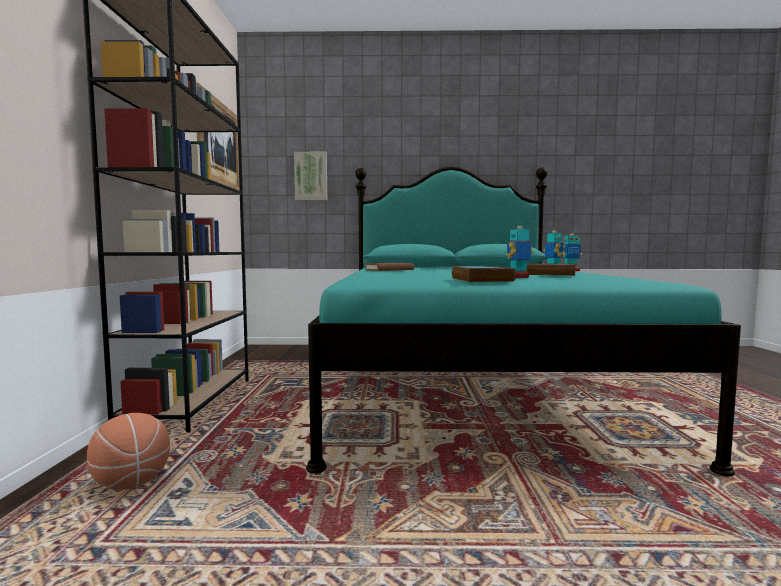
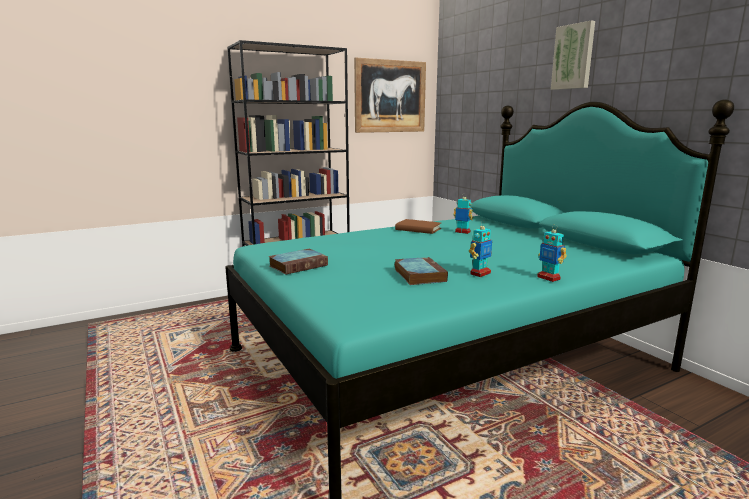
camera: 60 degrees right, 10 degrees up
(131, 483) = (201, 318): basketball -> none
(311, 176) = (476, 114): picture -> picture (573, 57)
(517, 277) = (355, 271): toy robot -> toy robot (462, 232)

